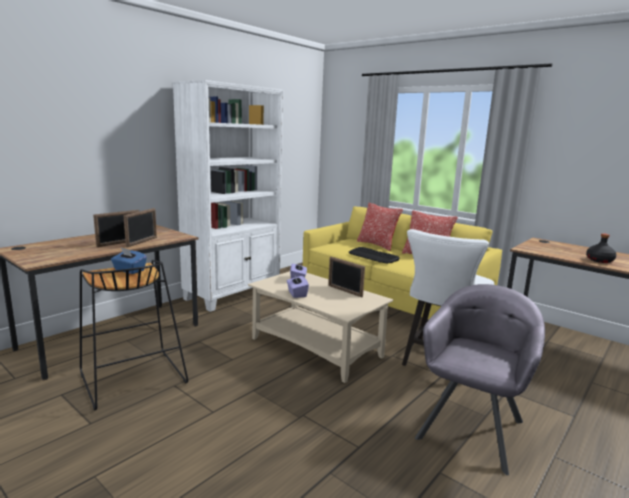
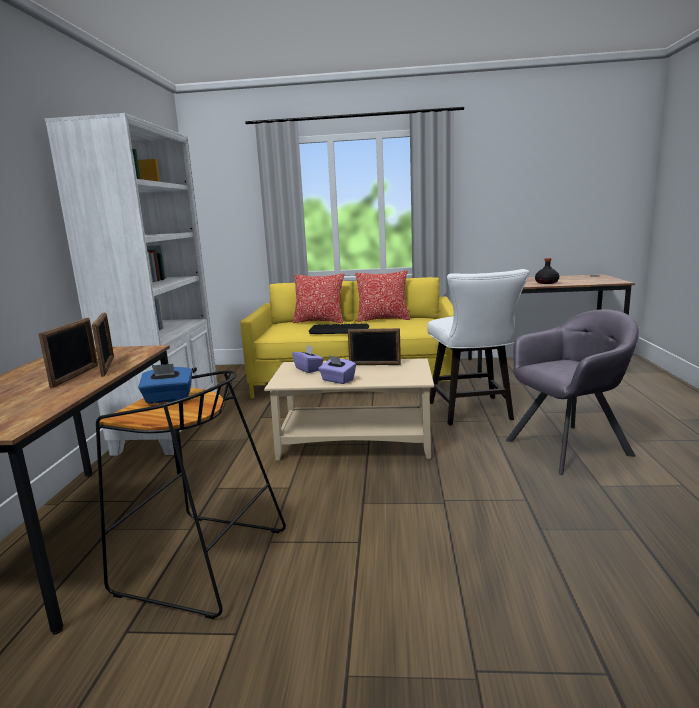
camera: 35 degrees left, 0 degrees up
(471, 429) = (569, 447): grey armchair -> grey armchair turned 75 degrees clockwise

